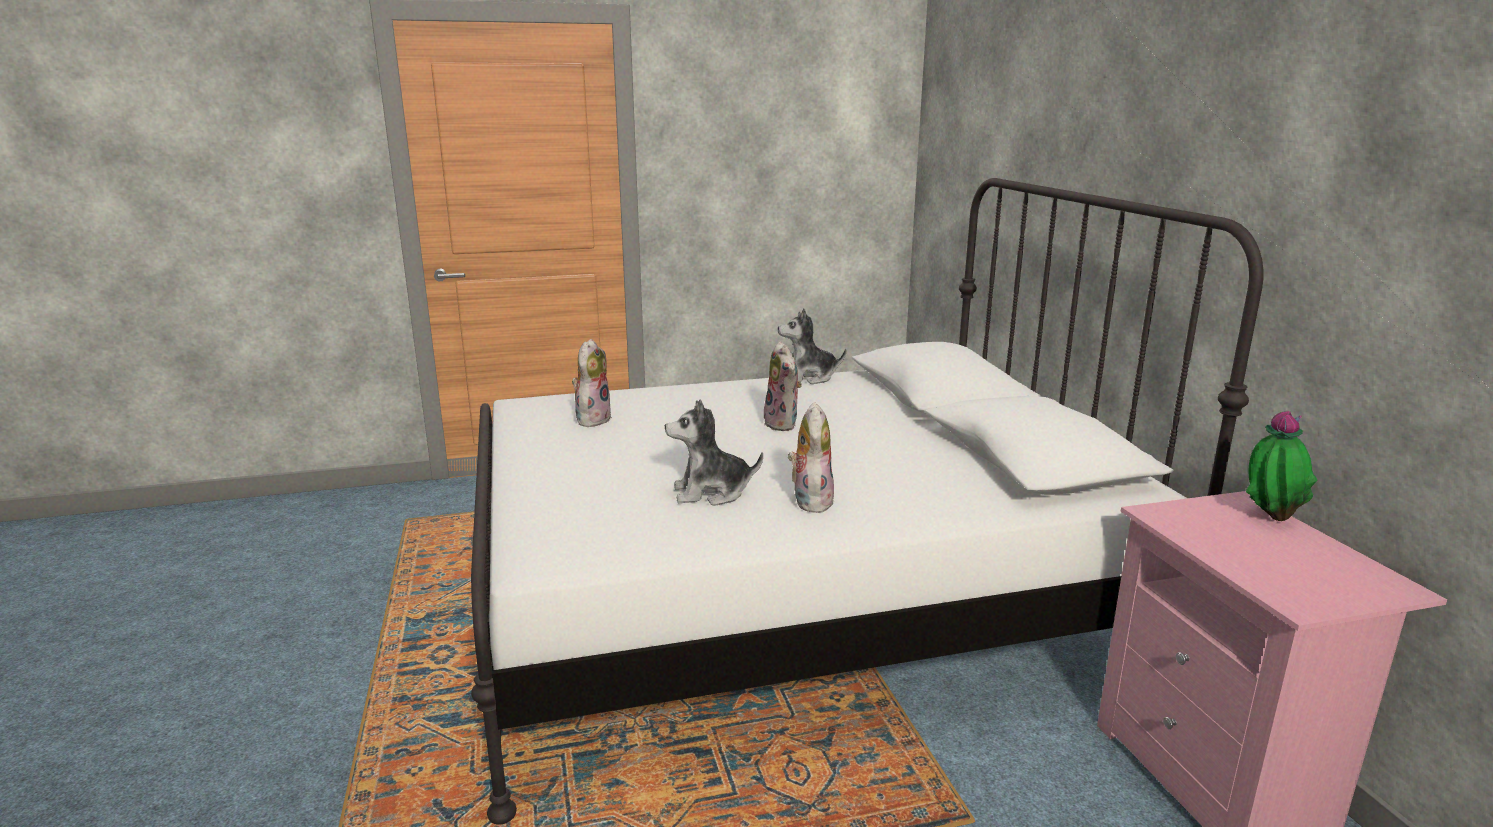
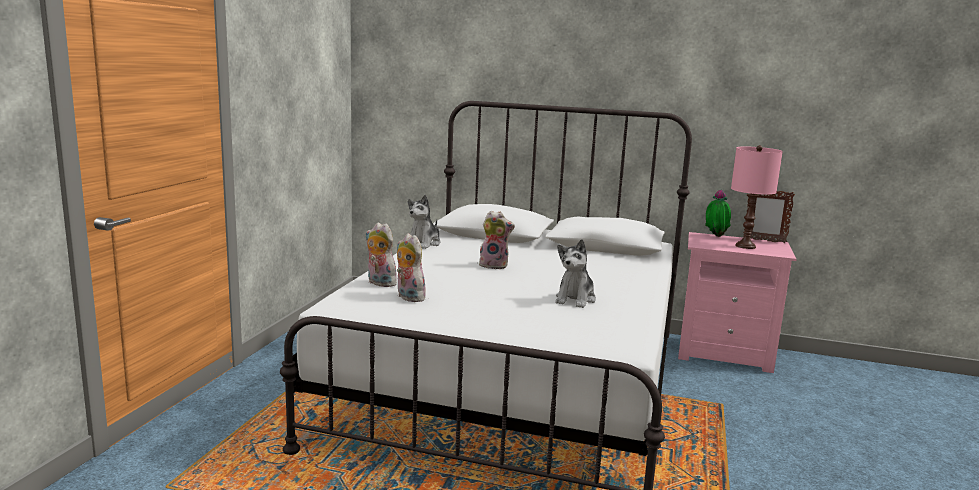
camera: 60 degrees left, 5 degrees down
(810, 500) = (609, 286): plush toy -> plush toy (379, 283)
(1265, 555) = (745, 246): none -> pink table lamp
(1375, 570) = (764, 240): none -> picture frame

